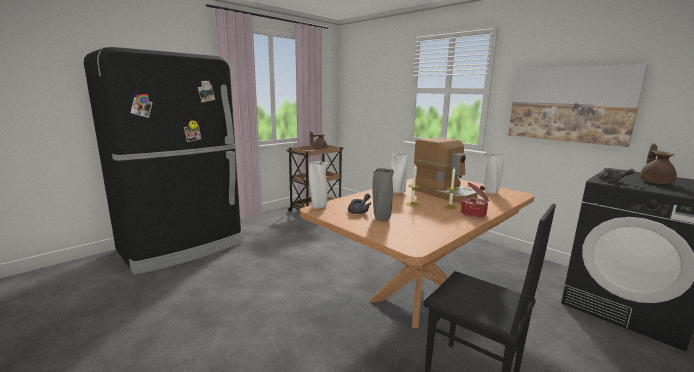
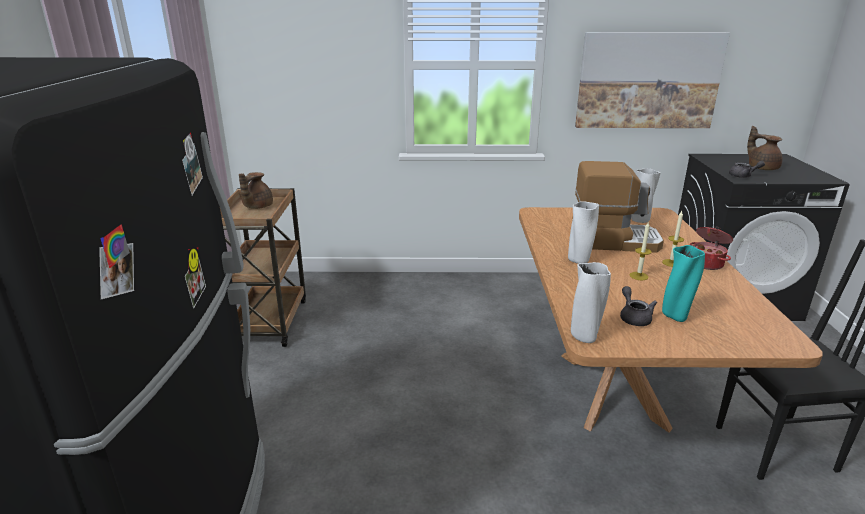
camera: 45 degrees left, 10 degrees up
(381, 218) = (675, 316): grey vase -> turquoise vase

